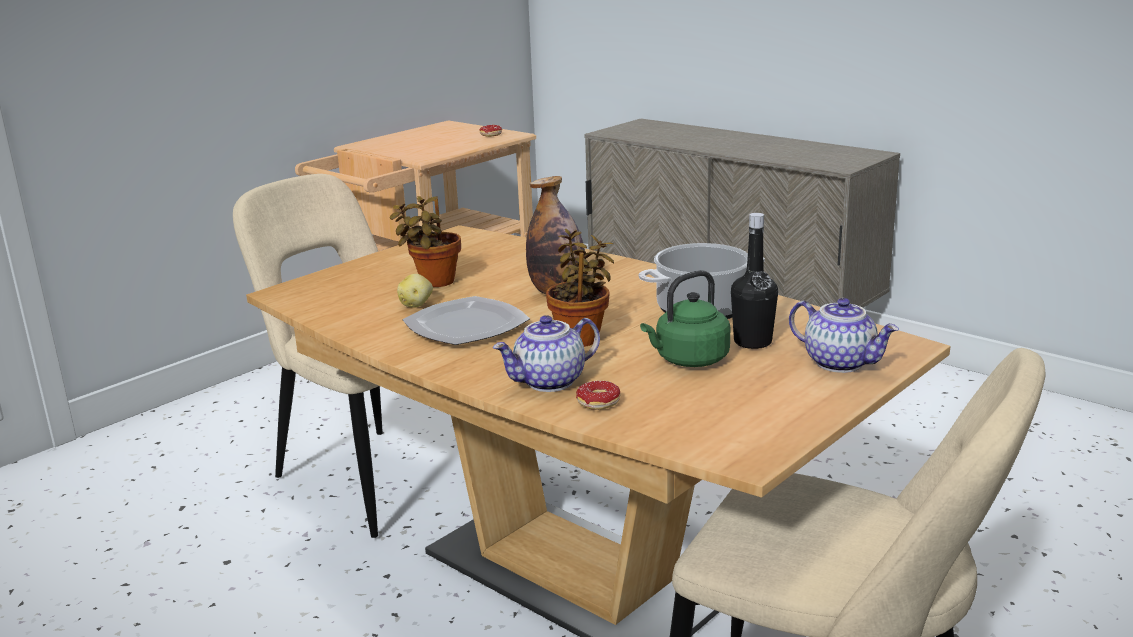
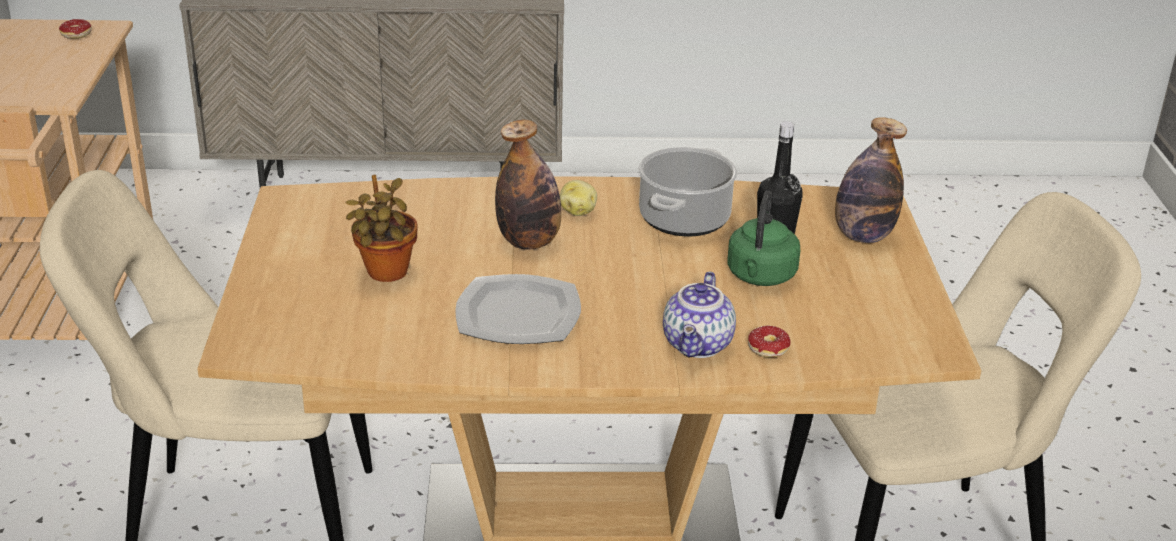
camera: 45 degrees left, 10 degrees up
(416, 305) = (422, 308): potato -> potato (578, 211)
(581, 338) = (641, 287): potted plant -> none
(841, 363) = (862, 236): teapot -> bottle

